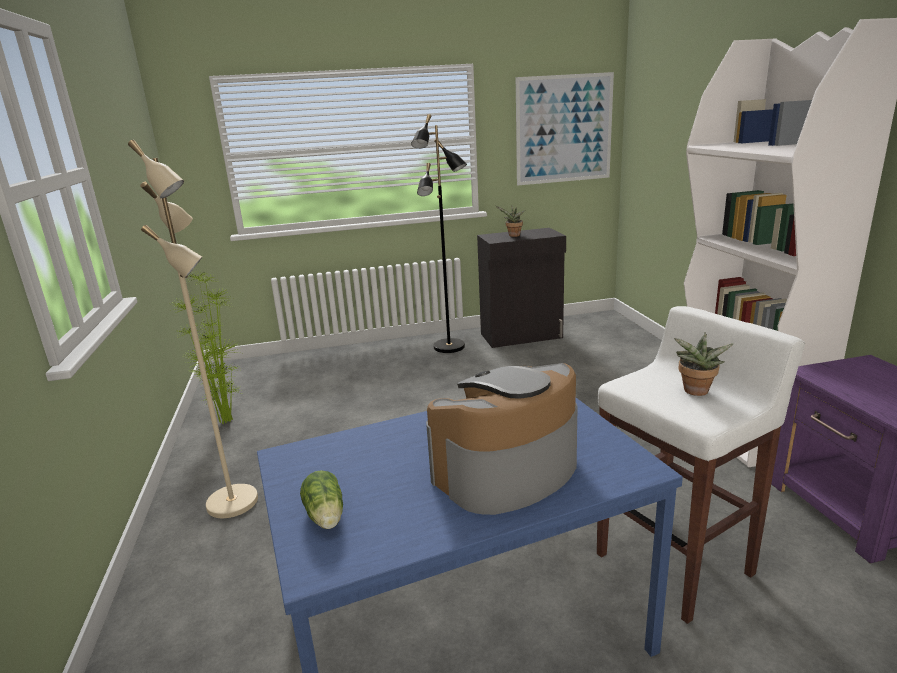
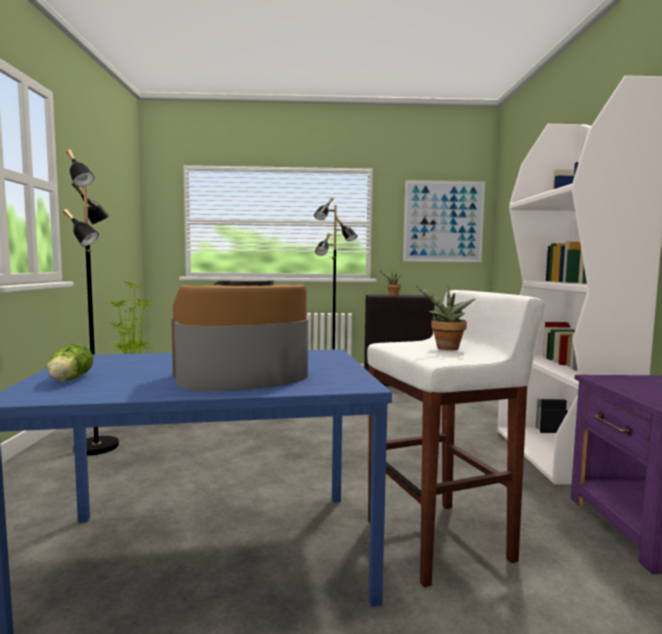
camera: 10 degrees right, 15 degrees down
(234, 502) = (98, 447): beige floor lamp -> black floor lamp

